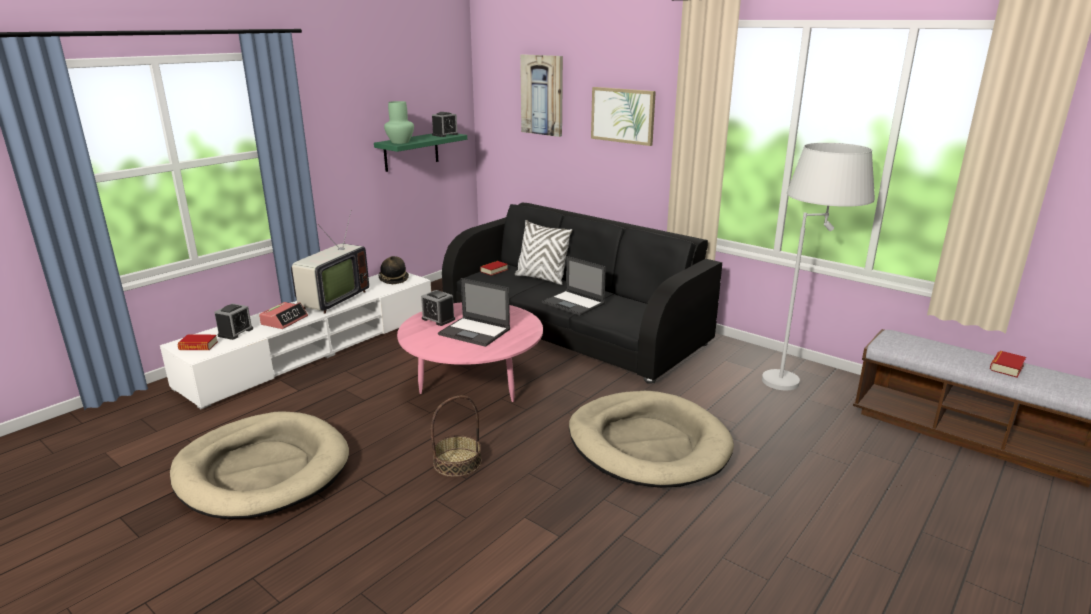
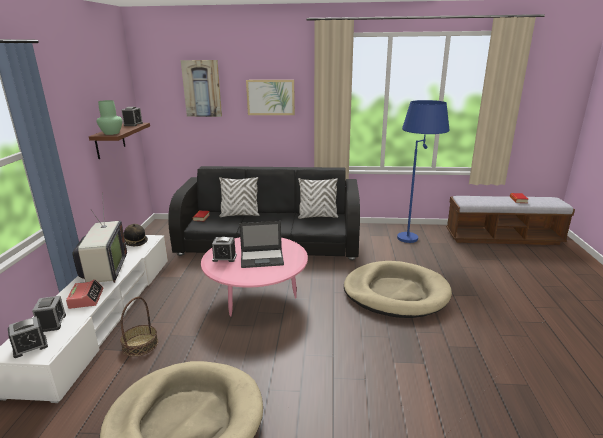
camera: 35 degrees left, 0 degrees up
(198, 346) = (30, 347): book -> alarm clock
(411, 151) = (110, 140): green shelf -> brown shelf
(457, 462) = (314, 349): basket -> basket (140, 345)
(574, 303) = (283, 224): laptop -> none
(636, 306) = (317, 216): none -> white pillow
(799, 380) = (414, 235): white floor lamp -> blue floor lamp

